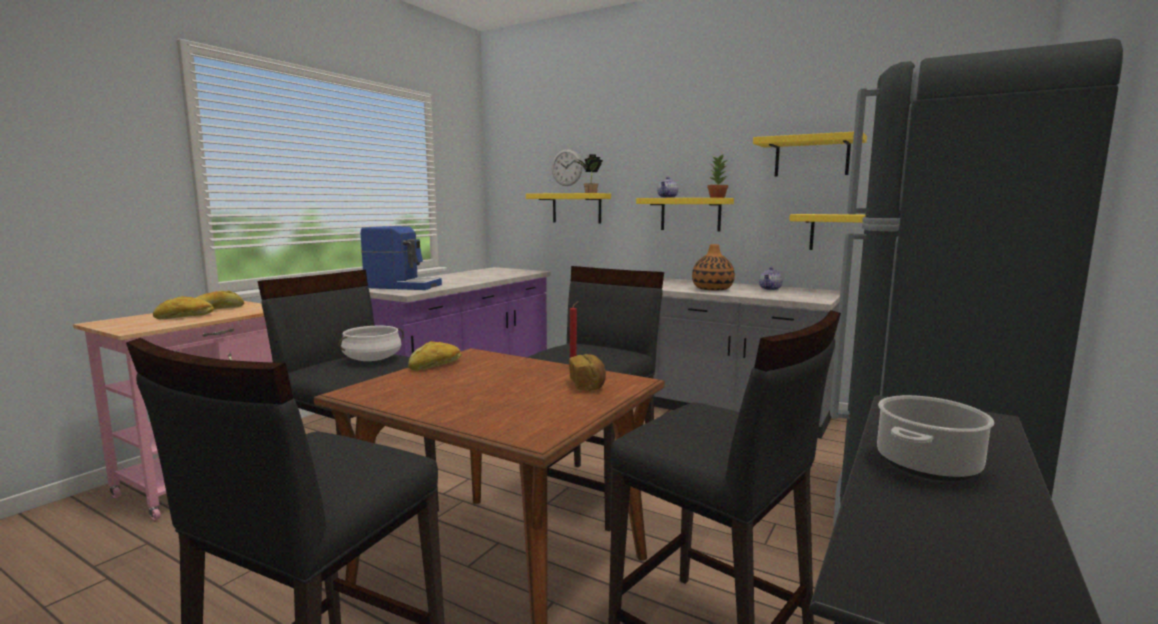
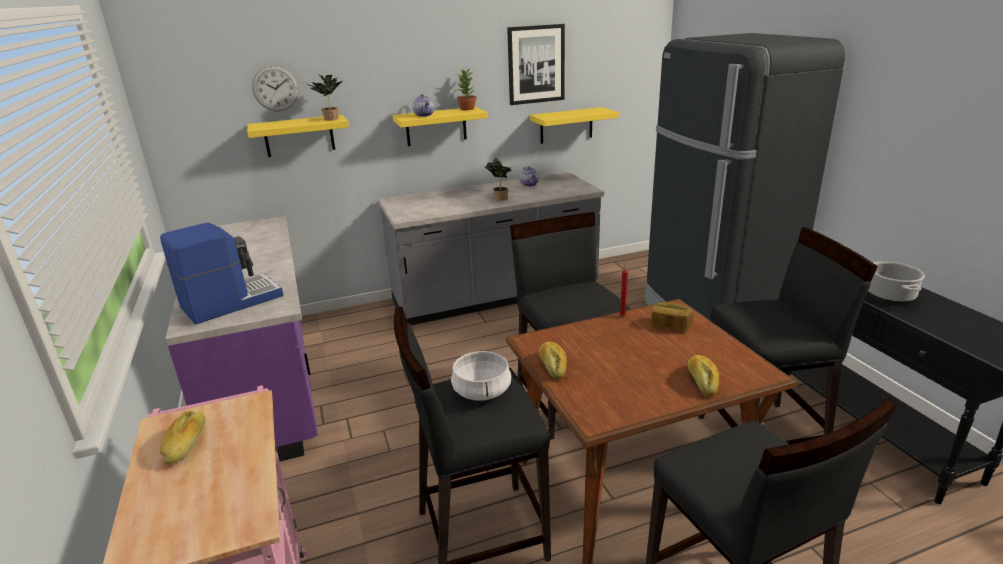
camera: 50 degrees left, 15 degrees up
(184, 317) = (209, 475): bread -> bread (702, 381)
(712, 289) = (499, 198): vase -> potted plant
(811, 157) = (536, 64): yellow shelf -> picture

